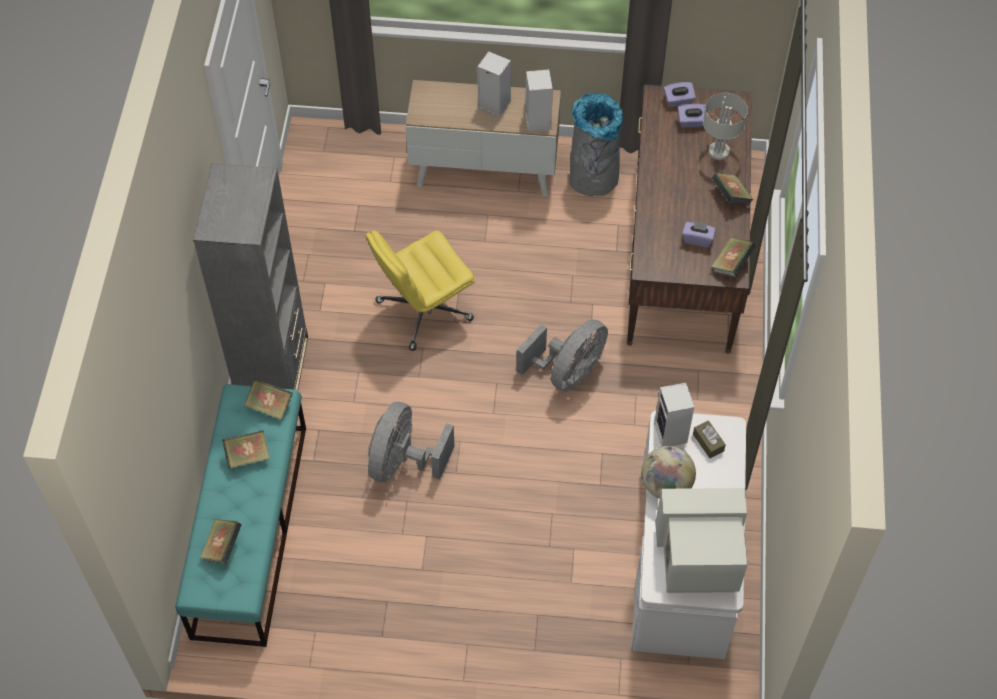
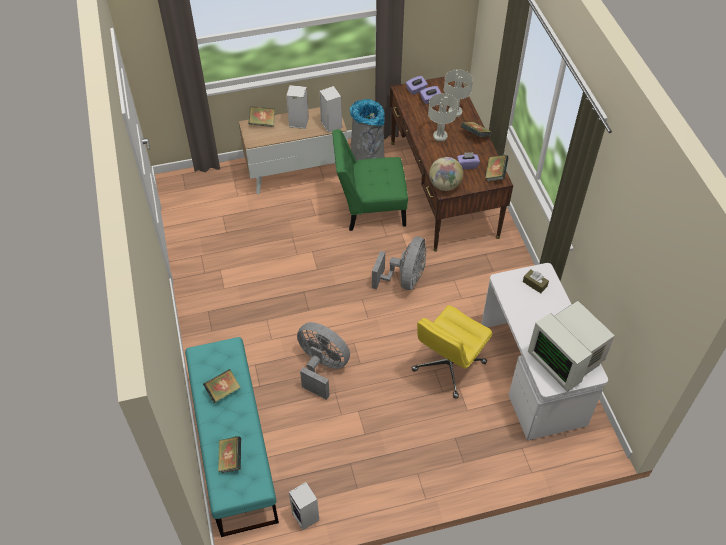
camera: 20 degrees left, 5 degrees down
(270, 406) = (225, 353): book -> book (262, 123)
(273, 369) = (207, 335): grey bookcase -> none
(403, 462) = (322, 367): grey fan -> grey fan turned 120 degrees clockwise
(423, 311) = (294, 268): yellow office chair -> yellow office chair (448, 367)
(564, 253) = (370, 208): none -> green chair
(665, 485) = (521, 318): globe -> globe (444, 185)
(671, 434) = (509, 286): speaker -> speaker (306, 517)
(679, 183) = (439, 136): none -> grey table lamp
(698, 562) = (566, 360): monitor -> monitor turned 105 degrees counterclockwise

